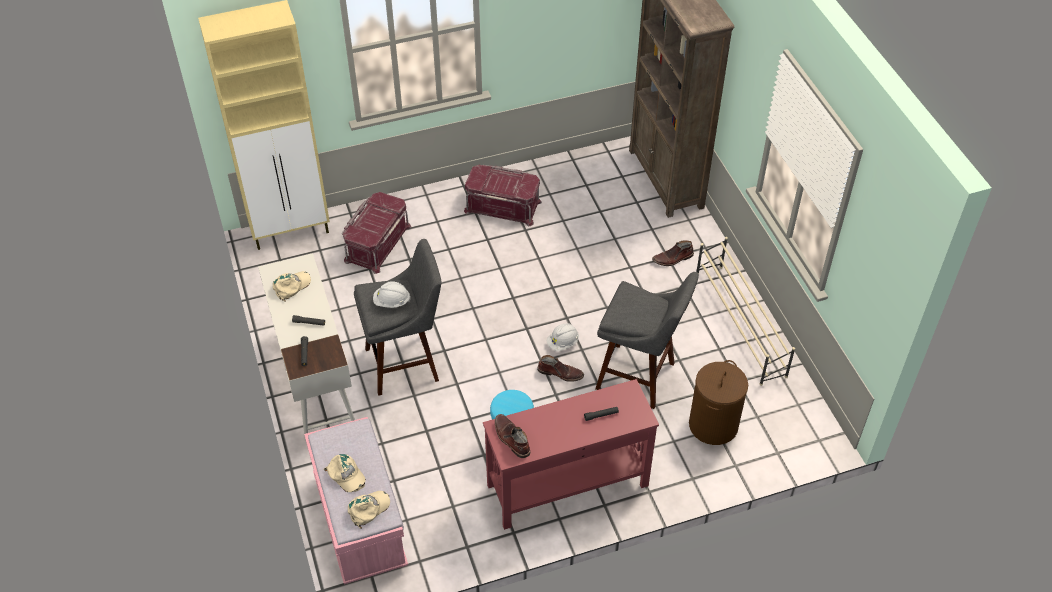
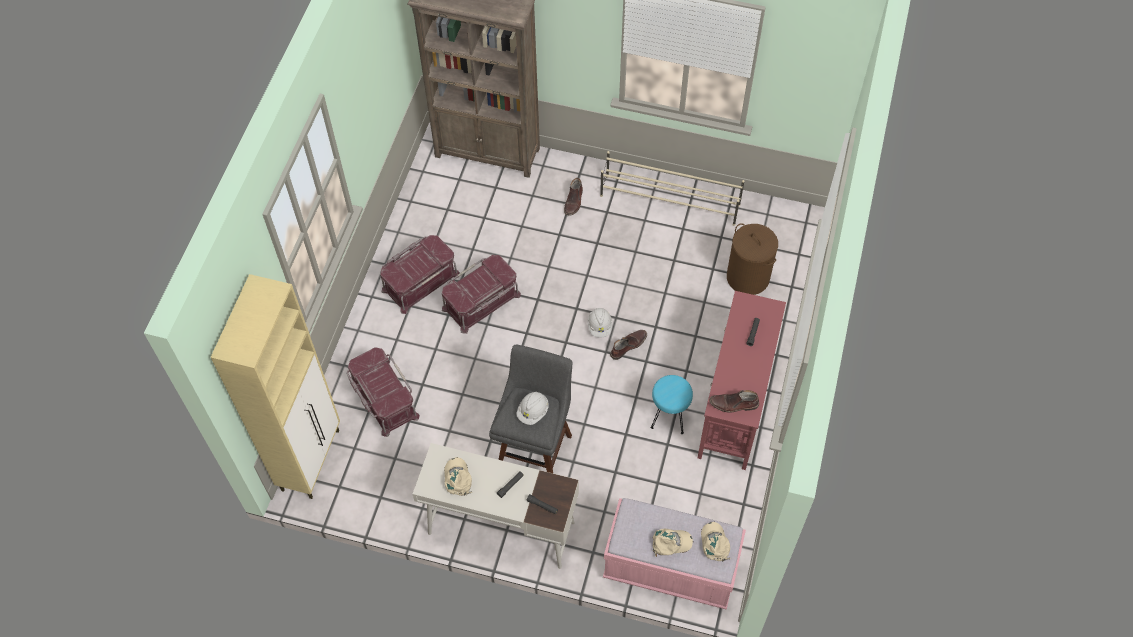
camera: 55 degrees left, 10 degrees up
(517, 253) = (481, 302): none -> red storage box
(639, 377) = (671, 296): grey stool -> none

